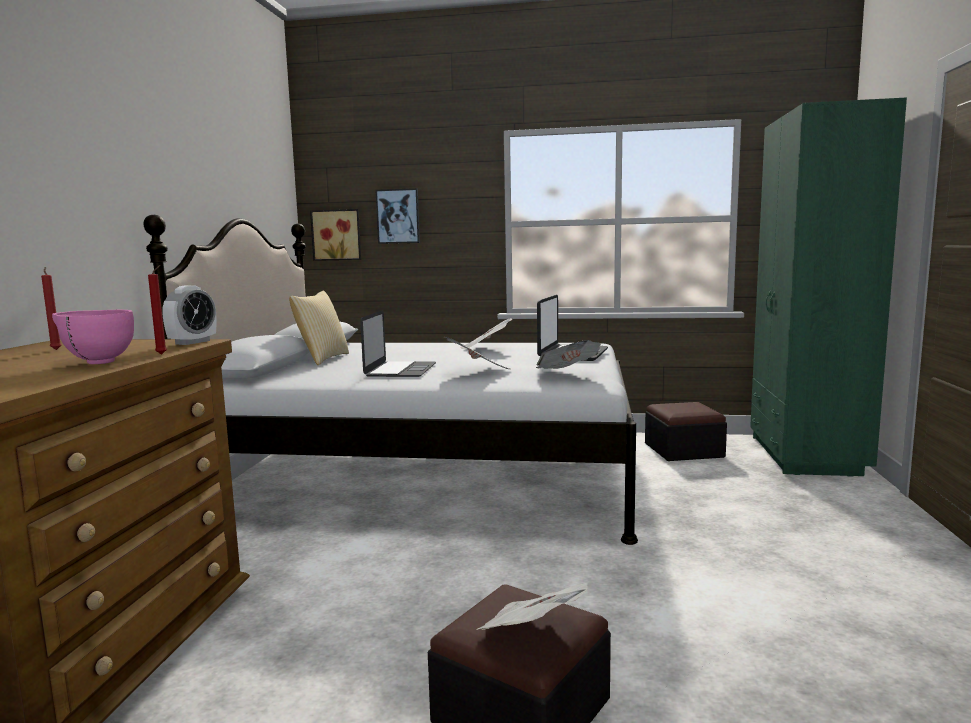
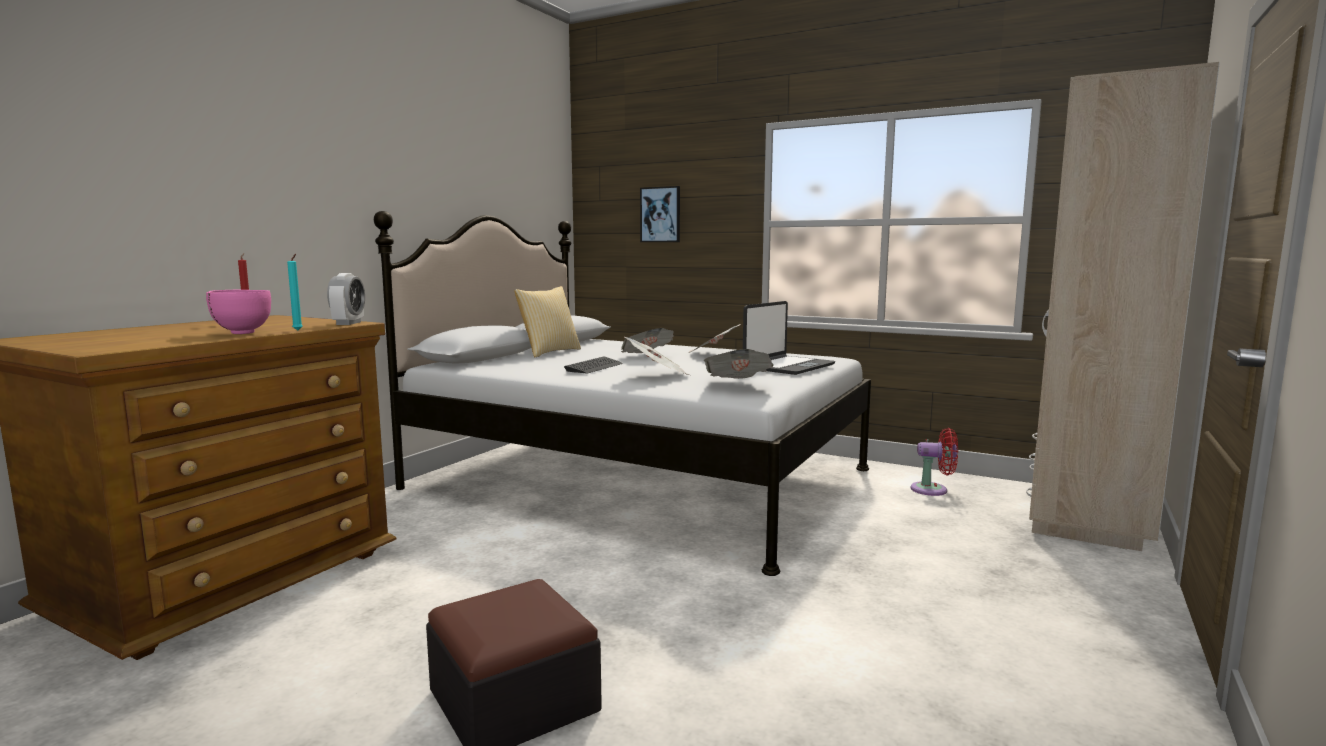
camera: 20 degrees right, 0 degrees up
(163, 354) = (298, 330): red candle -> turquoise candle
(192, 342) = (348, 323): alarm clock -> alarm clock turned 45 degrees counterclockwise
(337, 235) = (605, 232): picture -> none
(400, 370) = (594, 367): laptop -> keyboard
(534, 634) = (507, 625): newspaper -> newspaper (647, 356)
(683, 450) = (933, 490): ottoman -> red fan
(805, 456) = (1085, 517): green wardrobe -> beige wardrobe

